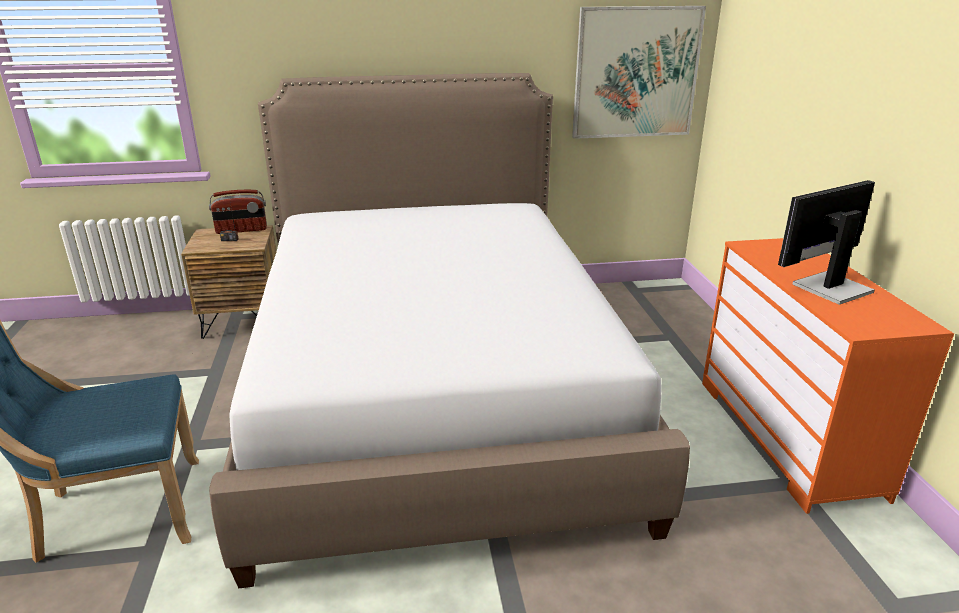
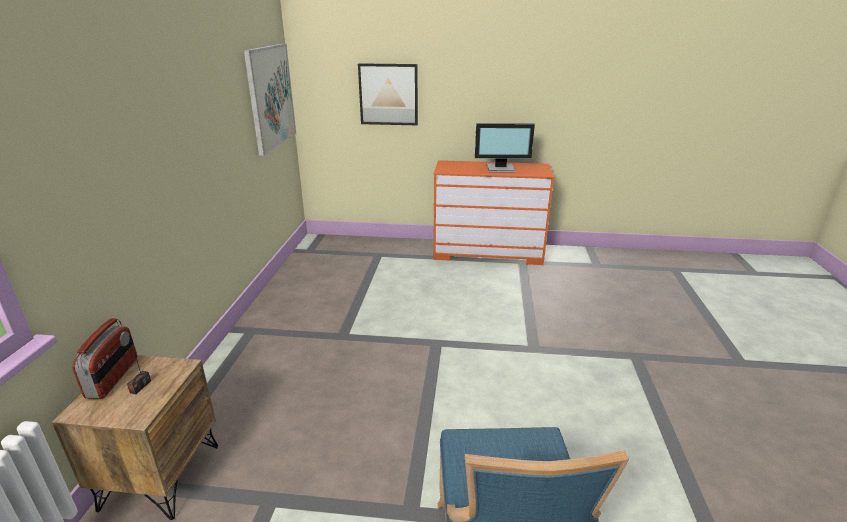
camera: 75 degrees left, 0 degrees up
(434, 393) = (395, 353): bed -> none
(785, 103) = (388, 94): none -> picture
(828, 287) = (501, 169): monitor -> monitor turned 75 degrees counterclockwise

